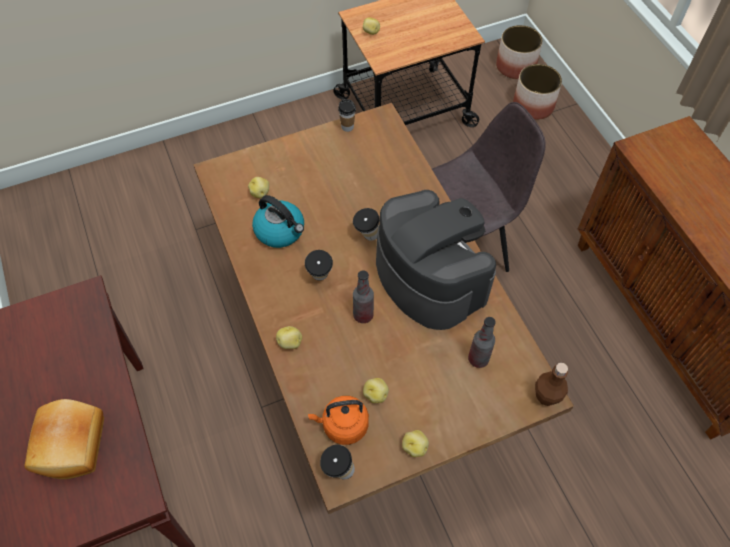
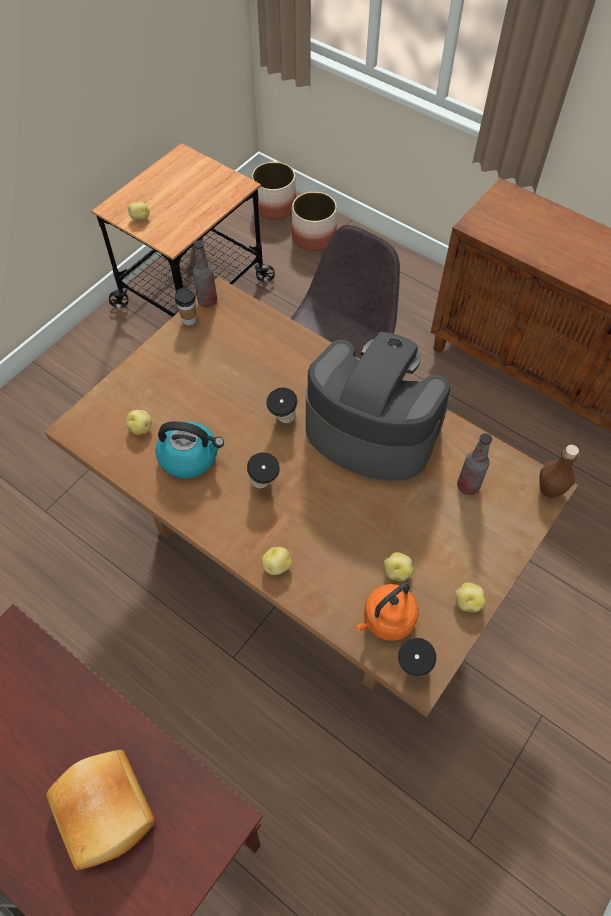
camera: 30 degrees left, 0 degrees up
(363, 315) = (332, 500): bottle -> bottle (207, 301)

